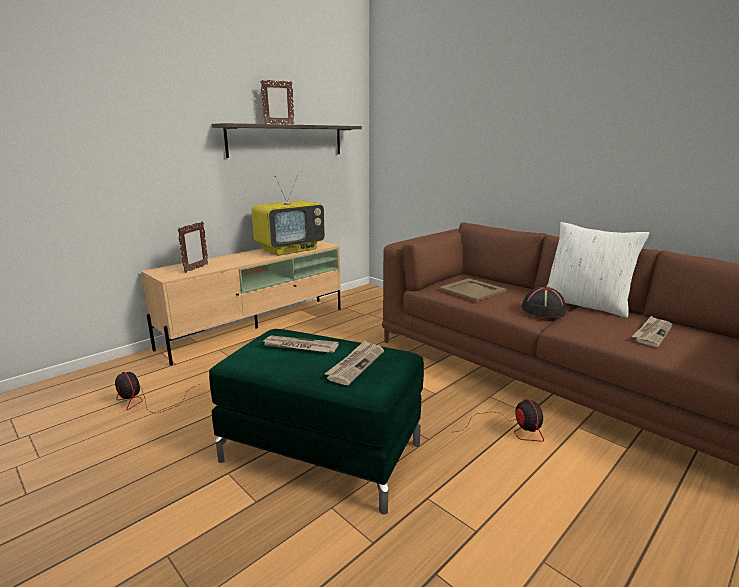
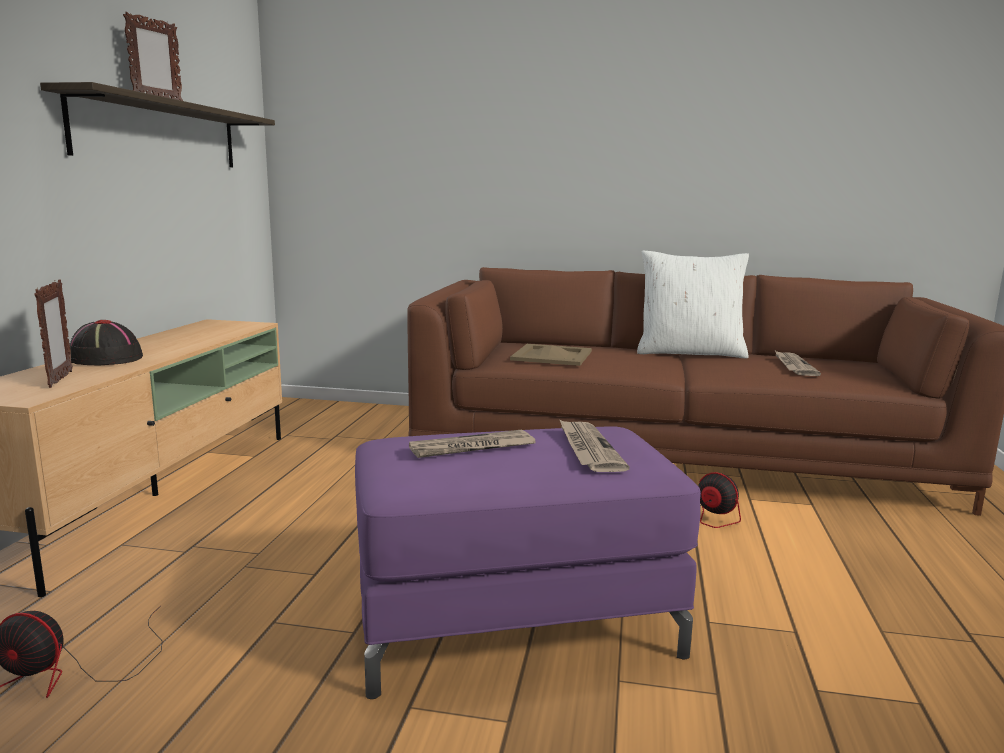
camera: 35 degrees left, 5 degrees down
(290, 249) = (199, 335): television -> none
(323, 452) = (516, 623): green ottoman -> purple ottoman
(542, 310) = (664, 363): black hat -> black hat (105, 359)

